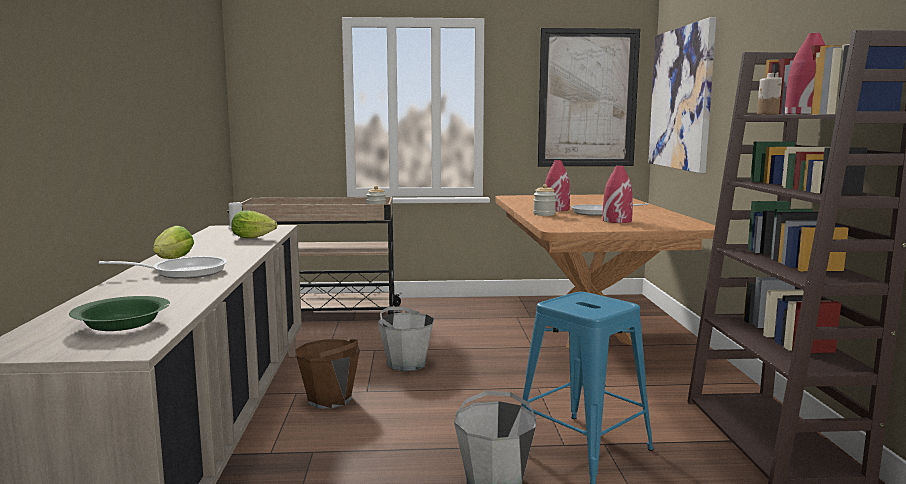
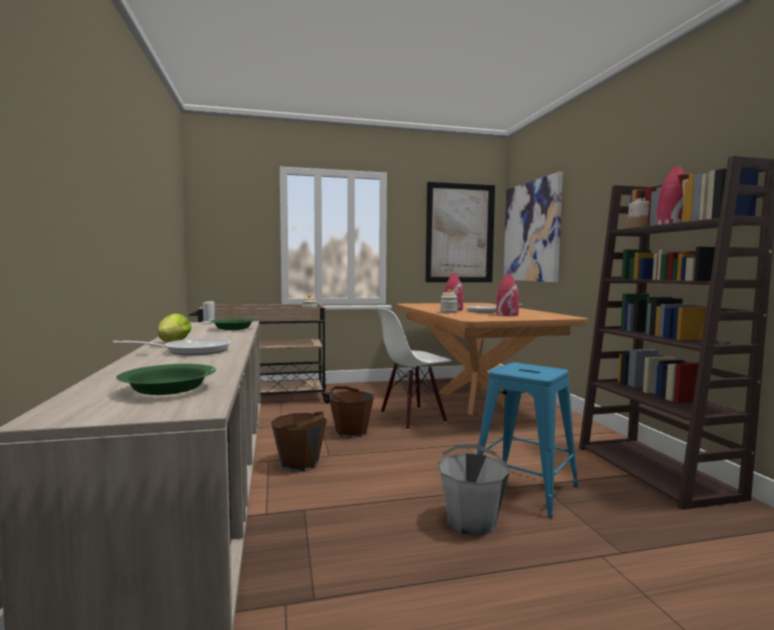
camera: 10 degrees left, 5 degrees down
(255, 238) = (233, 329): lettuce -> green bowl
(406, 364) = (351, 432): grey bucket -> brown bucket
(491, 348) = (412, 417): none -> white chair

